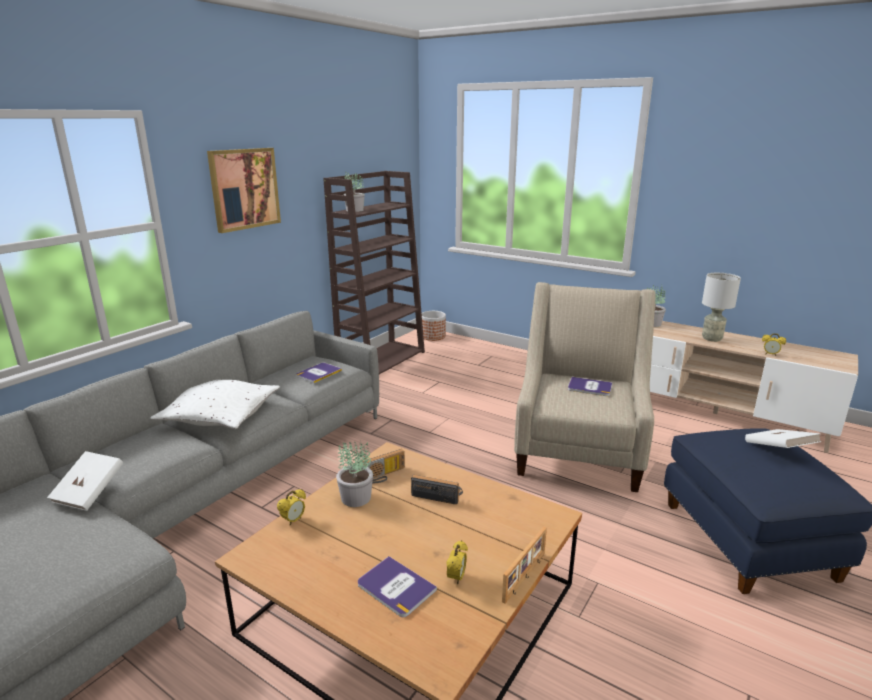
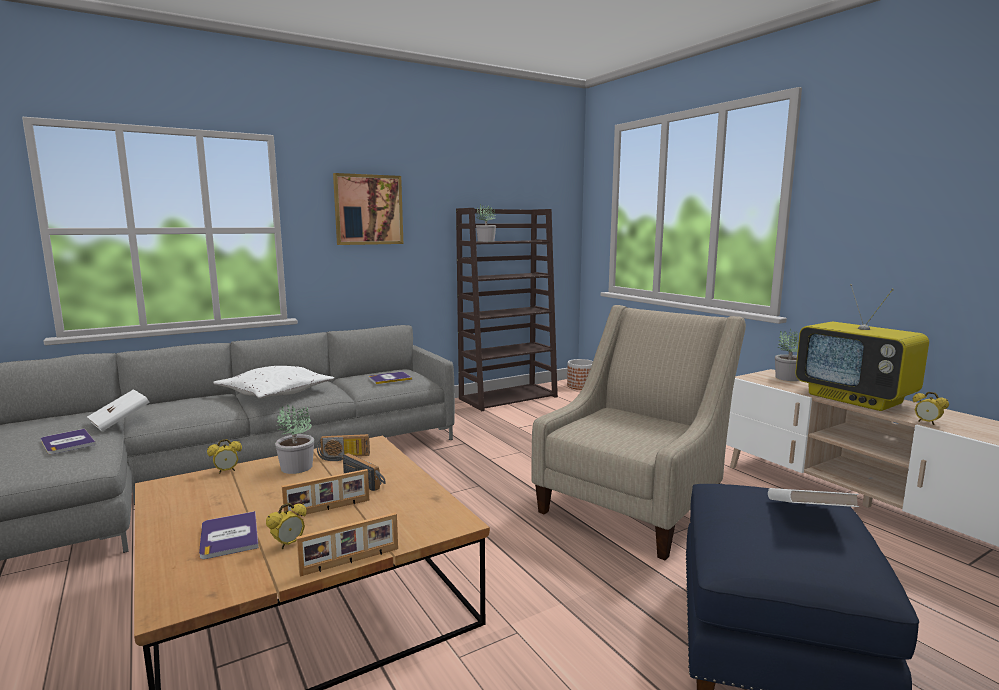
camera: 25 degrees right, 10 degrees down
(443, 534) = (328, 509): none -> picture frame
(589, 387) = (640, 424): book -> book (67, 442)
(712, 338) = (855, 399): grey table lamp -> television

